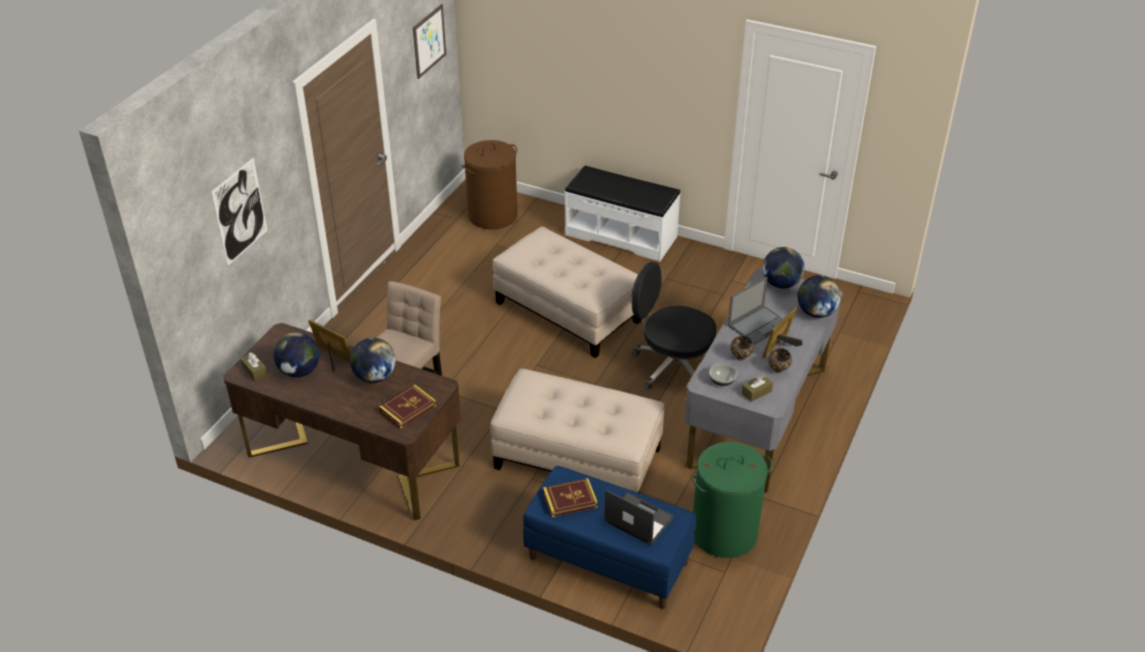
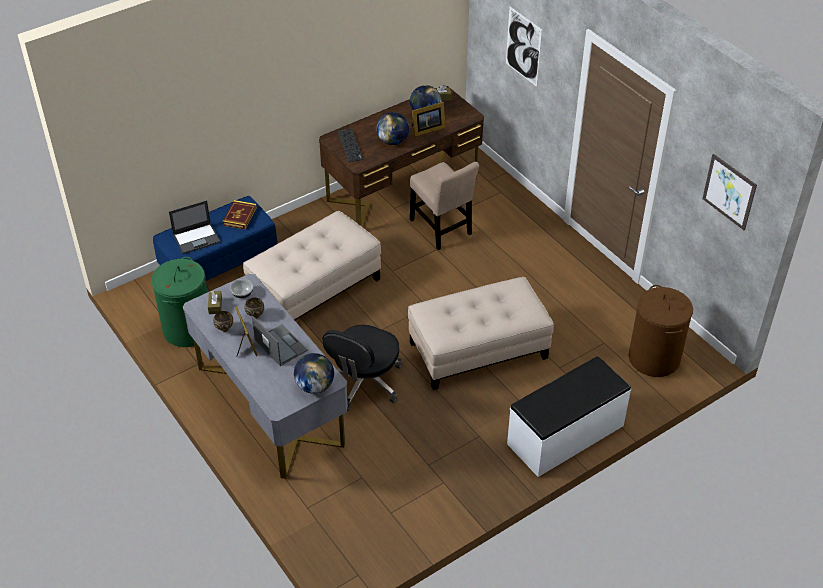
camera: 120 degrees right, 5 degrees up
(408, 409) = (350, 145): book -> keyboard
(672, 366) = (364, 383): black office chair -> black office chair turned 150 degrees clockwise
(758, 324) = (280, 345): laptop -> laptop turned 150 degrees clockwise
(816, 312) = (263, 387): globe -> none

